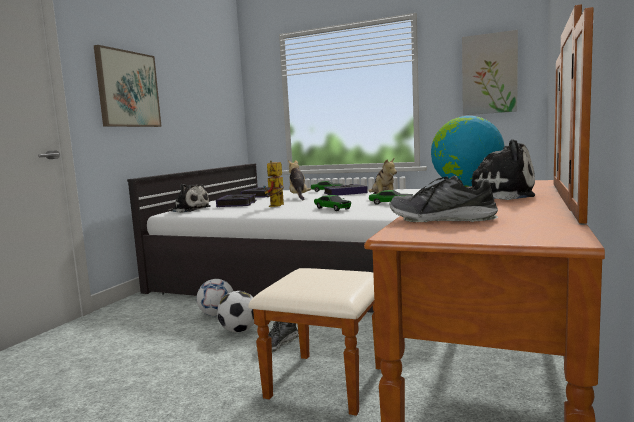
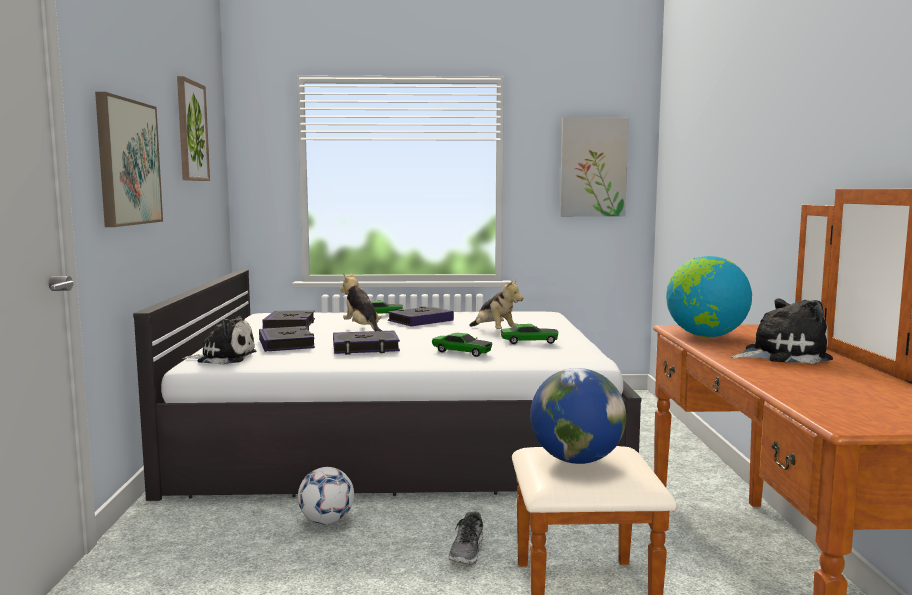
camera: 25 degrees left, 0 degrees up
(199, 74) = (191, 131): none -> picture
(239, 330) = (390, 540): football -> none
(277, 206) = (365, 348): toy robot -> book
(313, 277) = (576, 460): none -> globe
(442, 219) = (829, 399): shoe -> none

